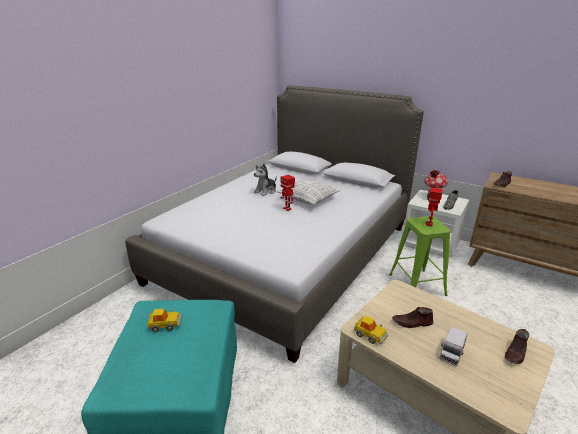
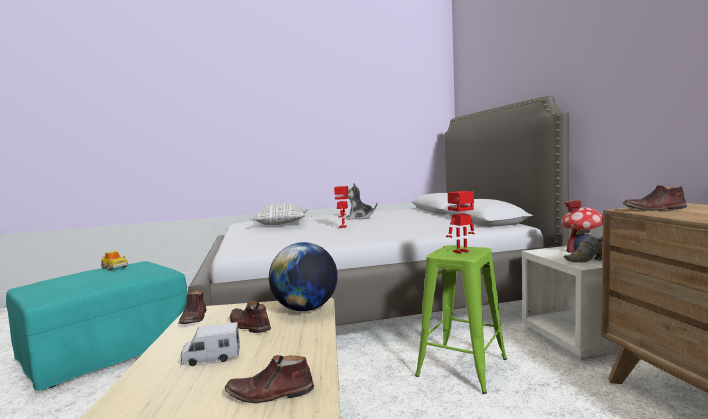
camera: 45 degrees right, 20 degrees down
(309, 199) = (383, 225): pillow -> pillow (281, 223)
(369, 335) = (194, 318): toy car -> brown shoe
(406, 295) = (305, 309): none -> globe

